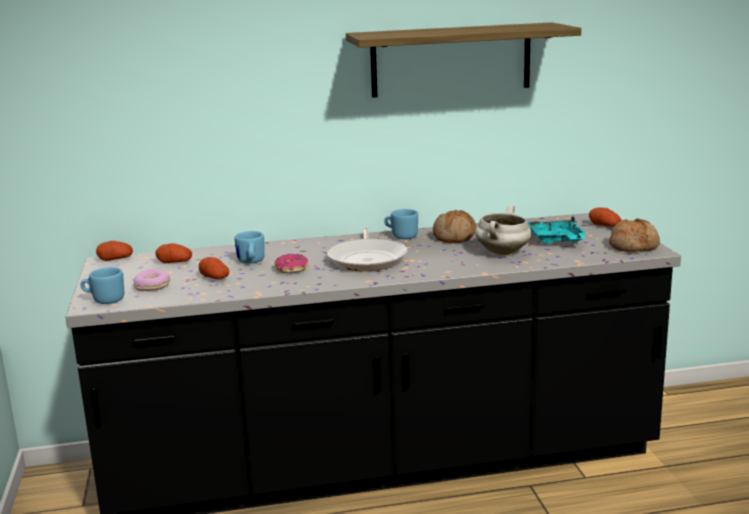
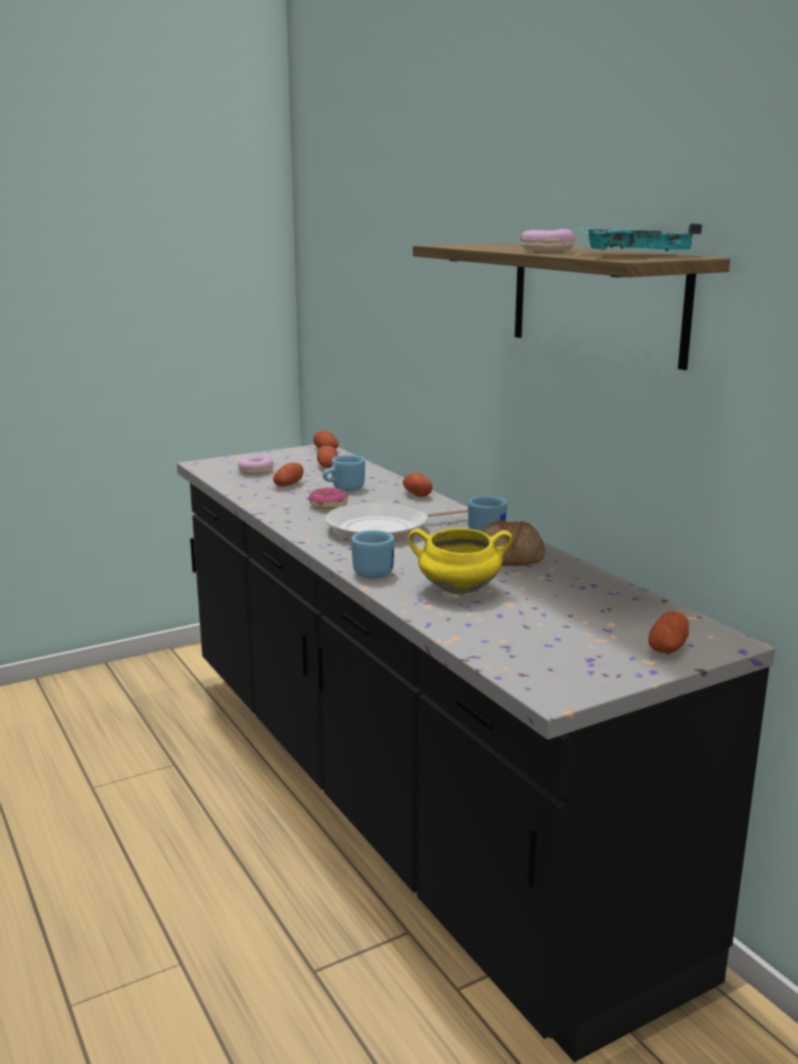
camera: 70 degrees right, 0 degrees up
(104, 300) = (215, 465): blue mug -> blue mug (372, 571)
(293, 244) = (417, 494): none -> potato
(476, 30) = (547, 251): none -> donut
(503, 253) = (458, 590): white cooking pot -> yellow cooking pot
(556, 240) = (546, 618): turquoise tray -> turquoise tray (632, 254)
(633, 246) = (565, 676): bread -> none

